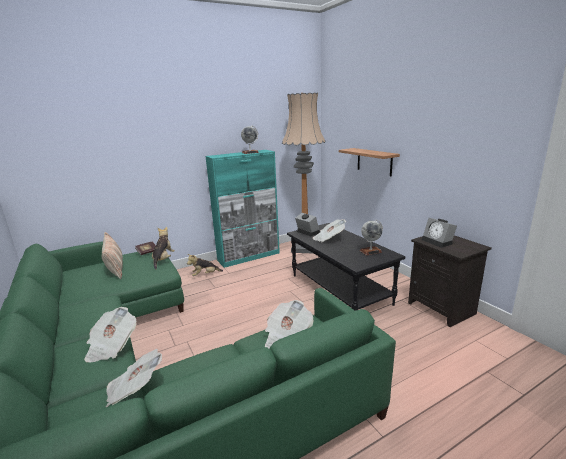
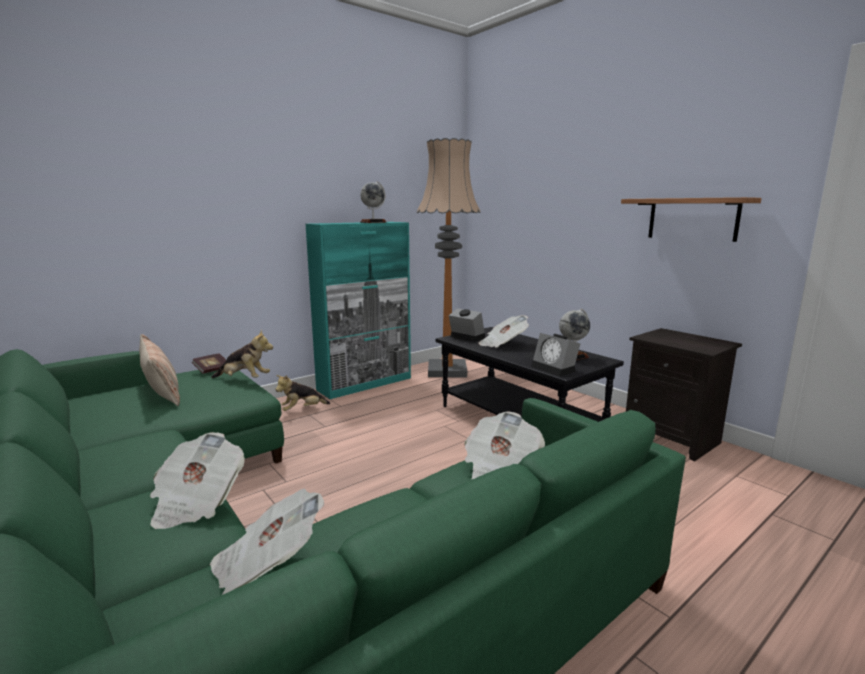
camera: 10 degrees left, 5 degrees down
(163, 260) = (244, 379): plush toy -> plush toy turned 105 degrees clockwise
(374, 161) = (553, 239): shelf -> shelf (692, 219)
(438, 242) = (668, 339): alarm clock -> alarm clock (555, 369)

